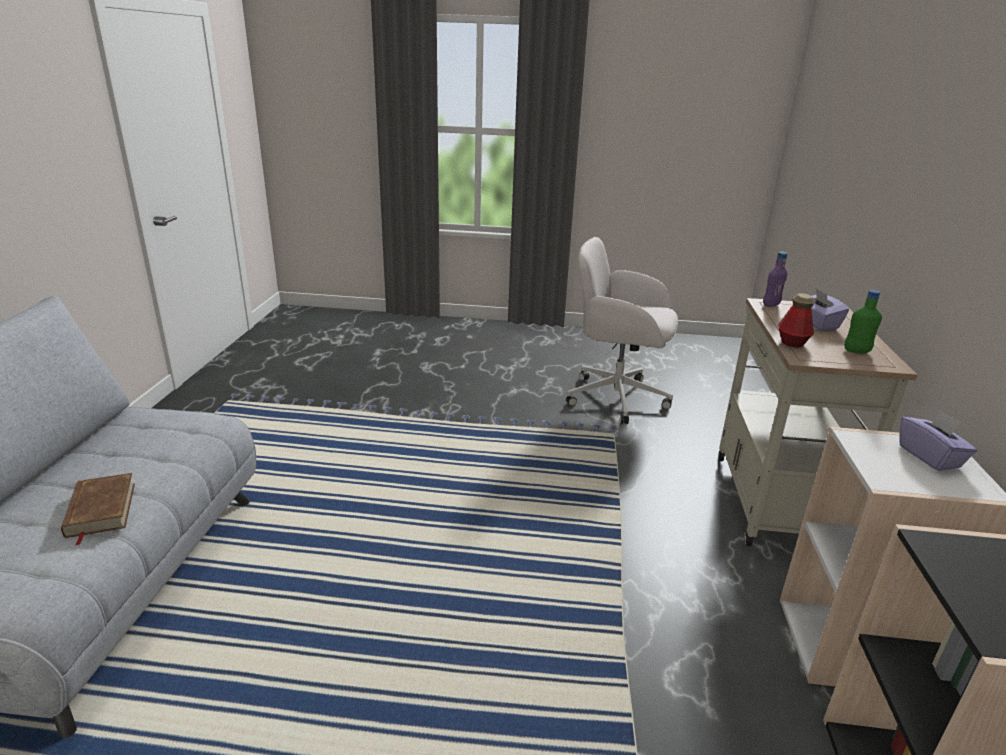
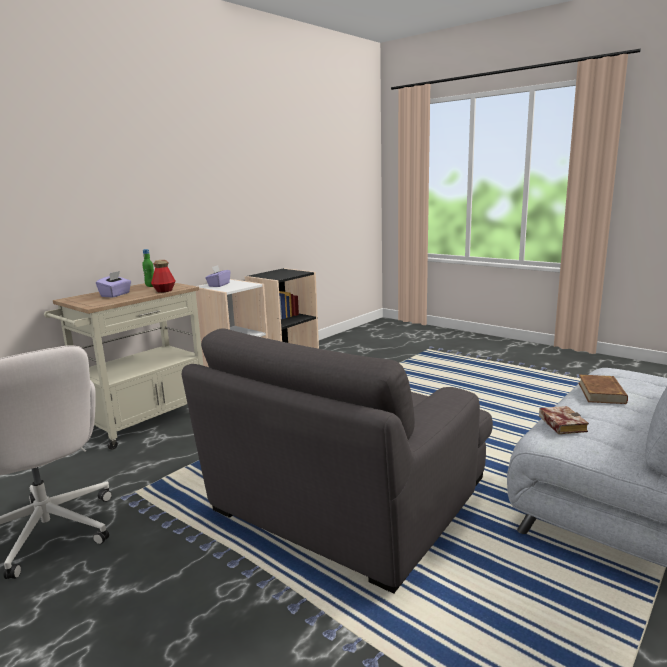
camera: 145 degrees left, 10 degrees down
(190, 438) = (560, 424): none -> book
(424, 485) = (349, 498): none -> grey armchair
(771, 305) = (95, 304): purple bottle -> none

